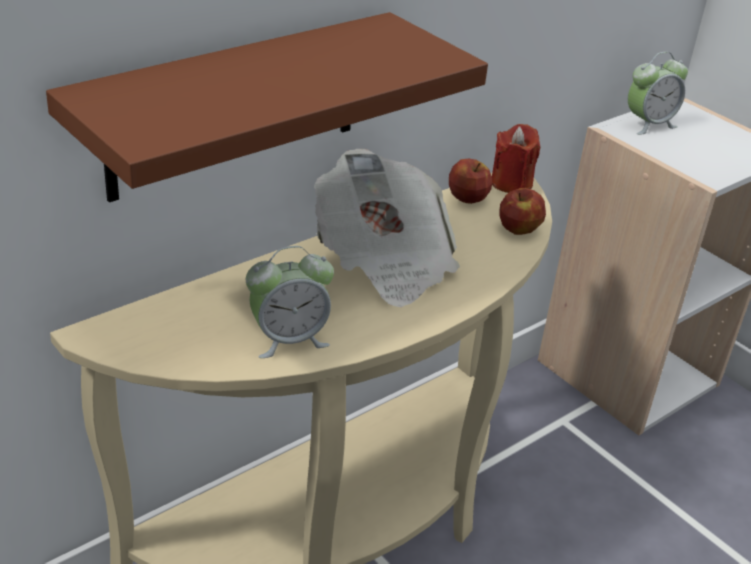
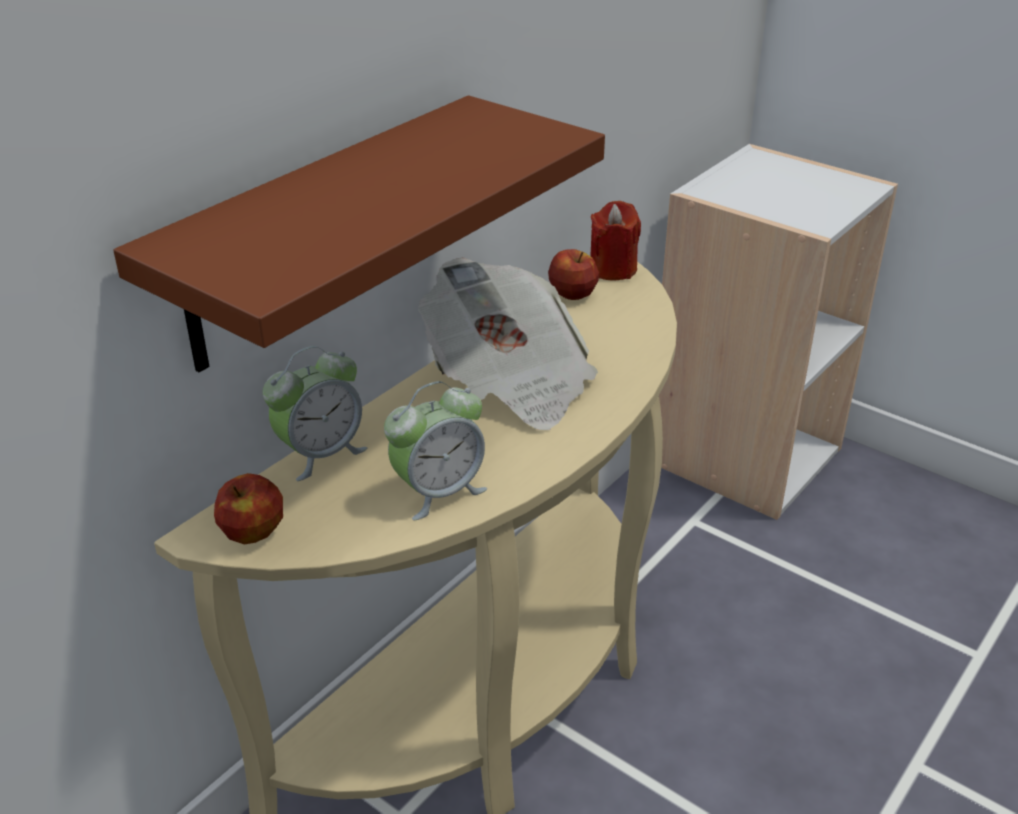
camera: 10 degrees left, 0 degrees up
(519, 229) = (642, 318): apple -> apple (253, 532)
(649, 124) = (732, 180): alarm clock -> alarm clock (320, 454)

